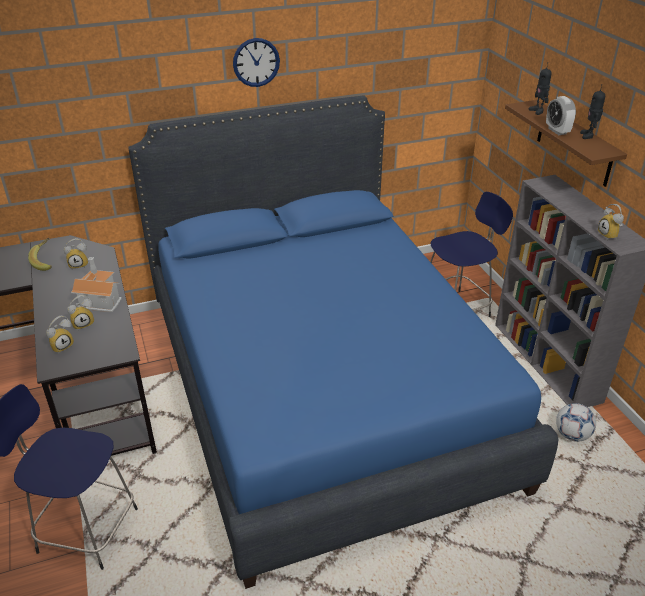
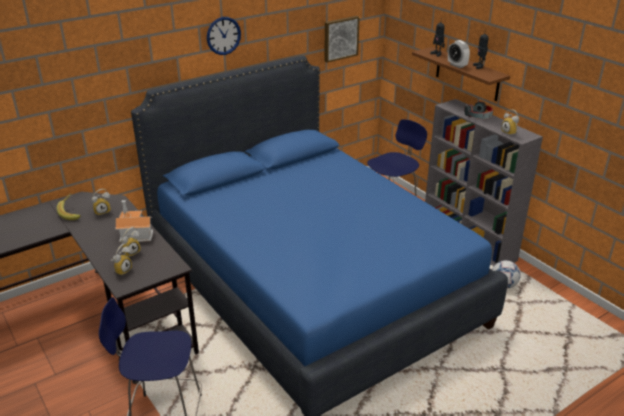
camera: 15 degrees left, 5 degrees down
(420, 76) = (340, 38): none -> picture
(576, 205) = (479, 116): none -> headphones

